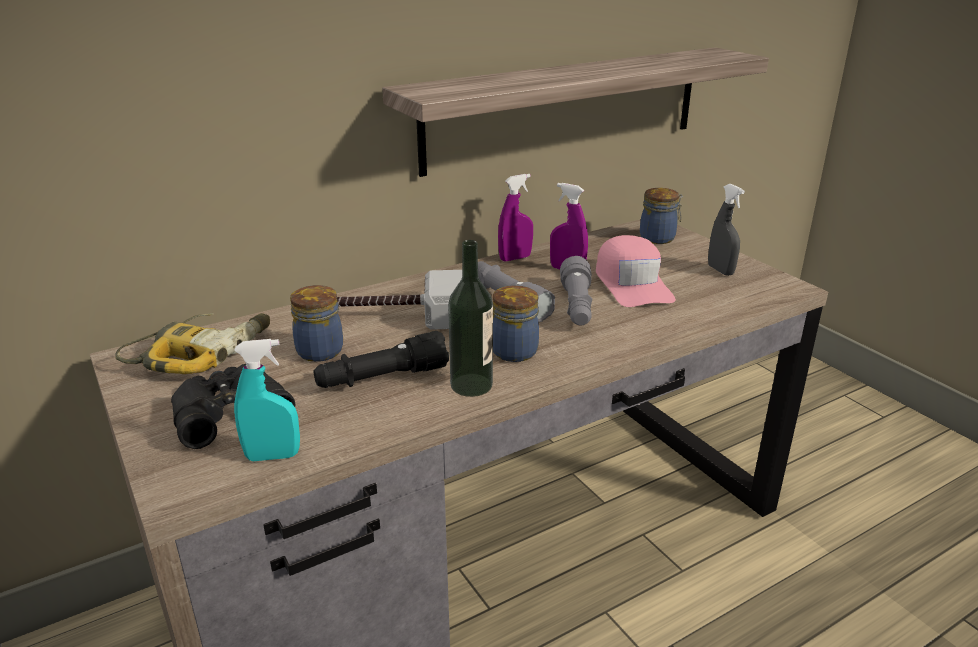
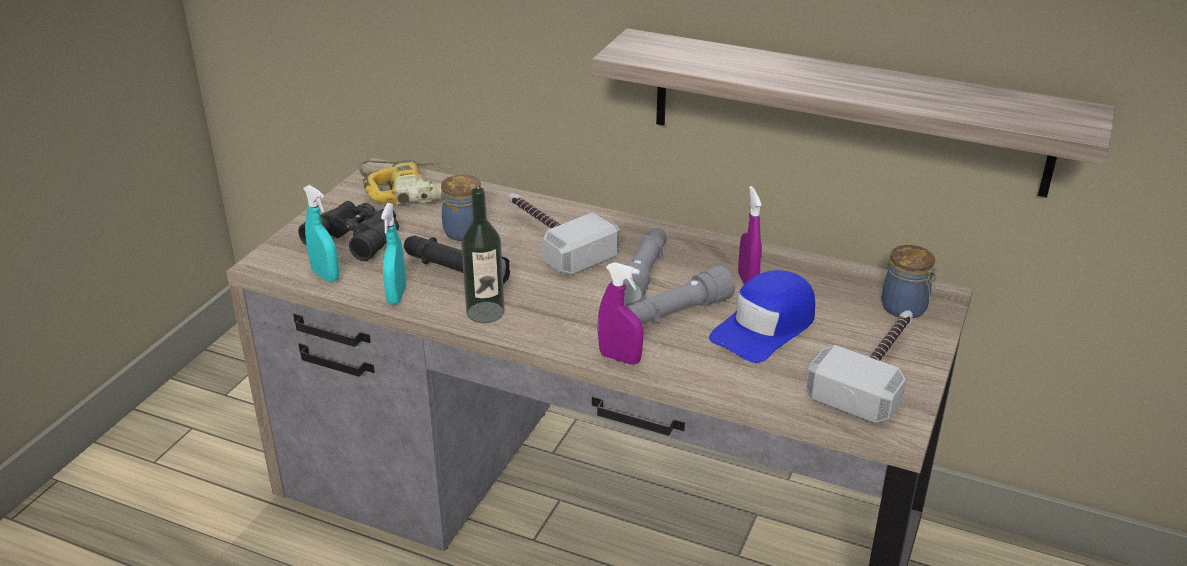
camera: 55 degrees right, 5 degrees up
(377, 423) = (397, 295): none -> turquoise spray bottle
(515, 258) = (734, 247): purple spray bottle -> purple spray bottle (620, 358)
(515, 350) = (560, 311): jar -> none
(632, 284) = (765, 327): pink cap -> blue cap
(720, 270) = (875, 371): grey spray bottle -> hammer

